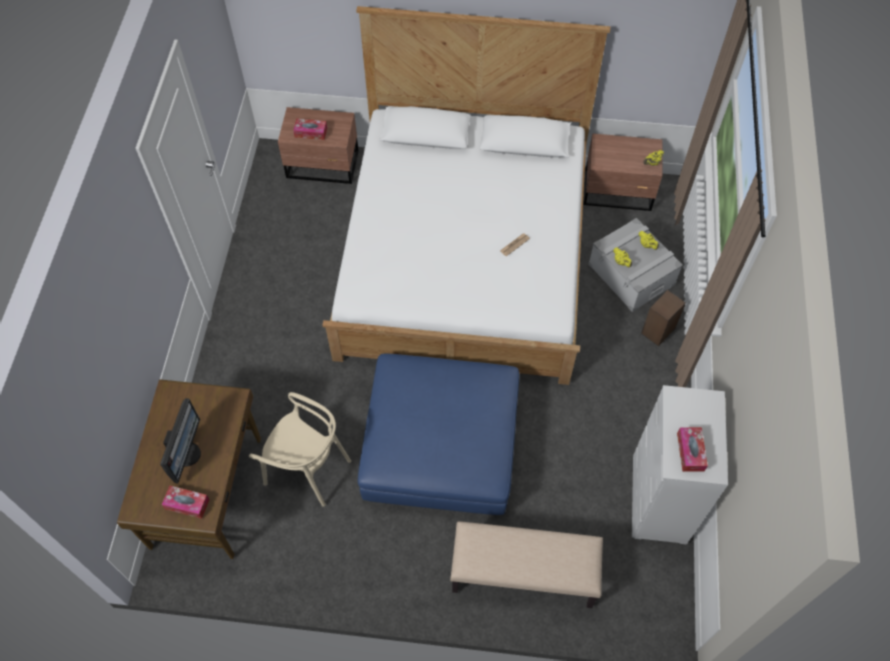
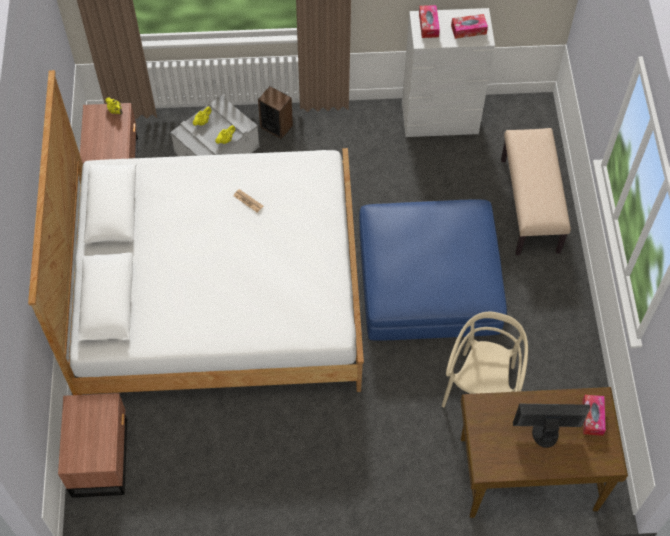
camera: 100 degrees left, 0 degrees up
(311, 132) = (98, 436): tissue box -> tissue box (428, 25)

